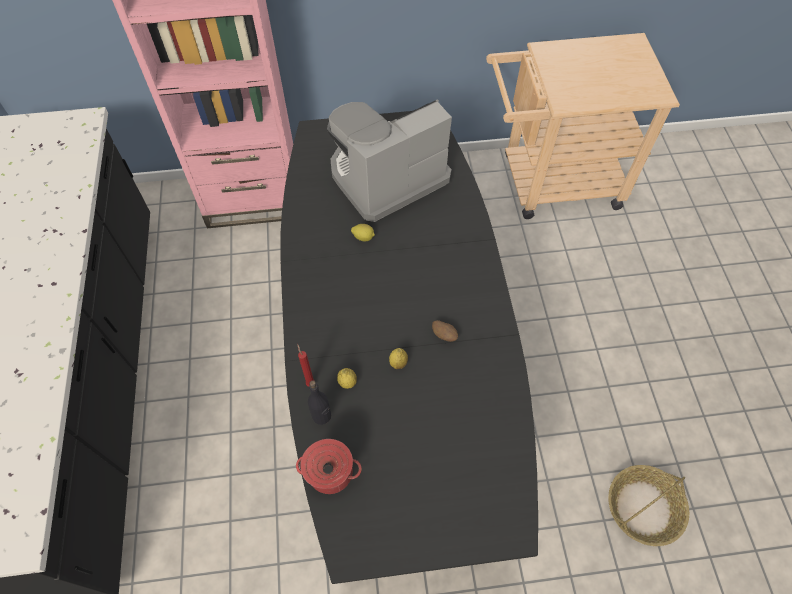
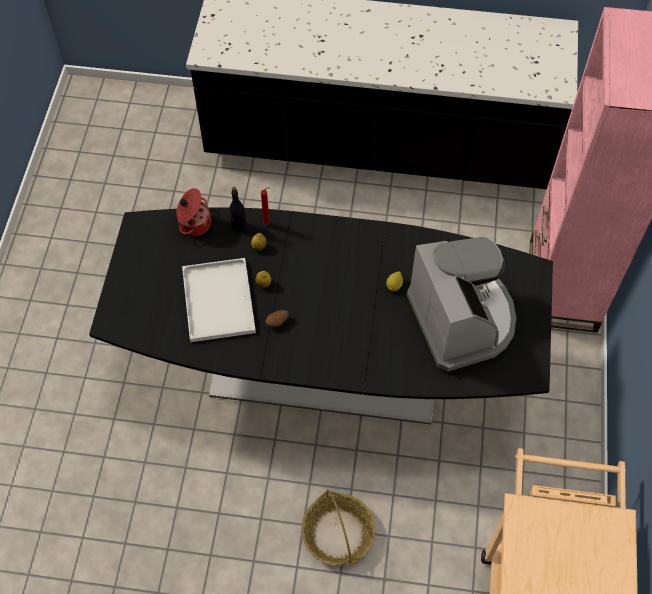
camera: 105 degrees right, 0 degrees up
(438, 404) = (219, 302): none -> white tray
(643, 507) = (132, 541): basket -> basket (338, 533)

